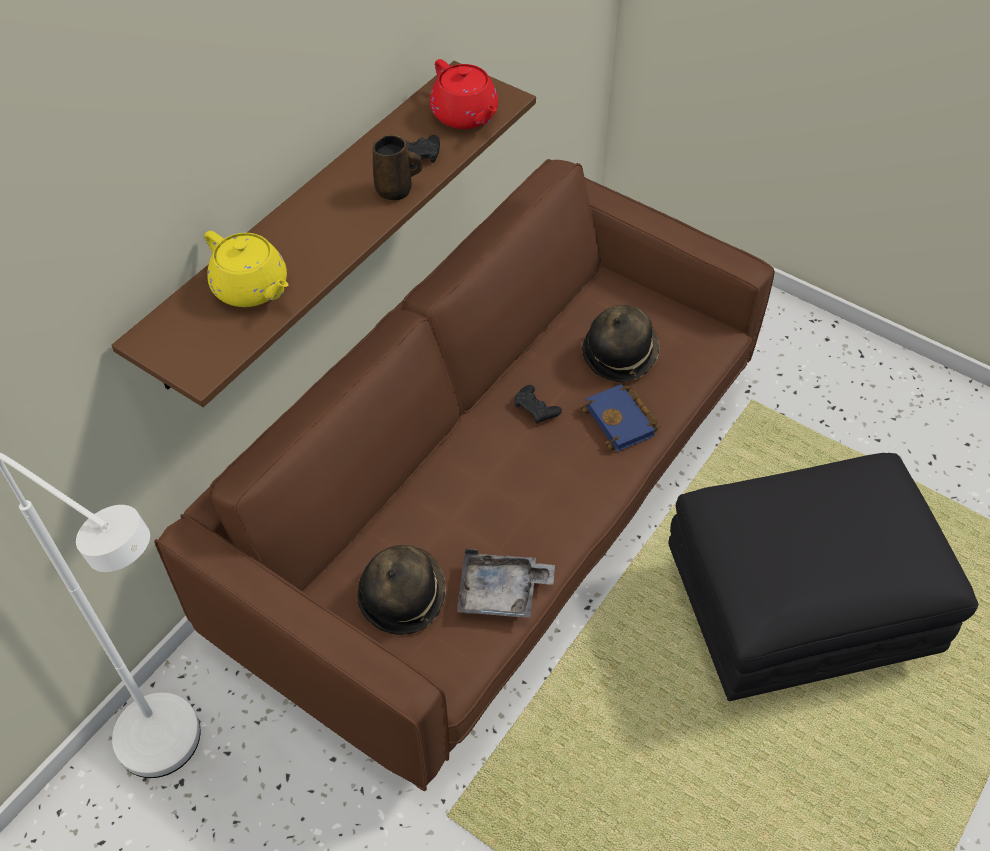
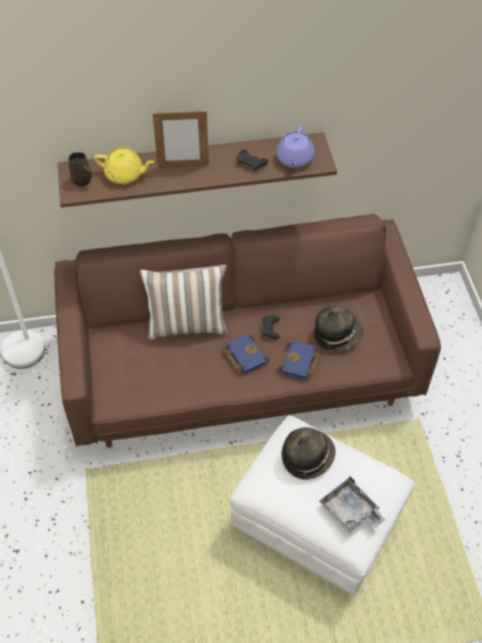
camera: 45 degrees right, 0 degrees up
(252, 288) = (125, 175): yellow teapot -> yellow teapot turned 75 degrees counterclockwise
(323, 220) = (183, 166): none -> picture frame
(396, 190) = (225, 173): brown mug -> brown mug (82, 181)
(402, 595) = (129, 359): hat -> hat (307, 457)
(424, 487) = (187, 325): none -> pillow
(465, 115) = (294, 159): red teapot -> purple teapot
(501, 593) = (166, 389): grey tray -> grey tray (350, 511)
(546, 467) = (244, 356): none -> blue book
(797, 613) = (318, 526): black ottoman -> white ottoman

